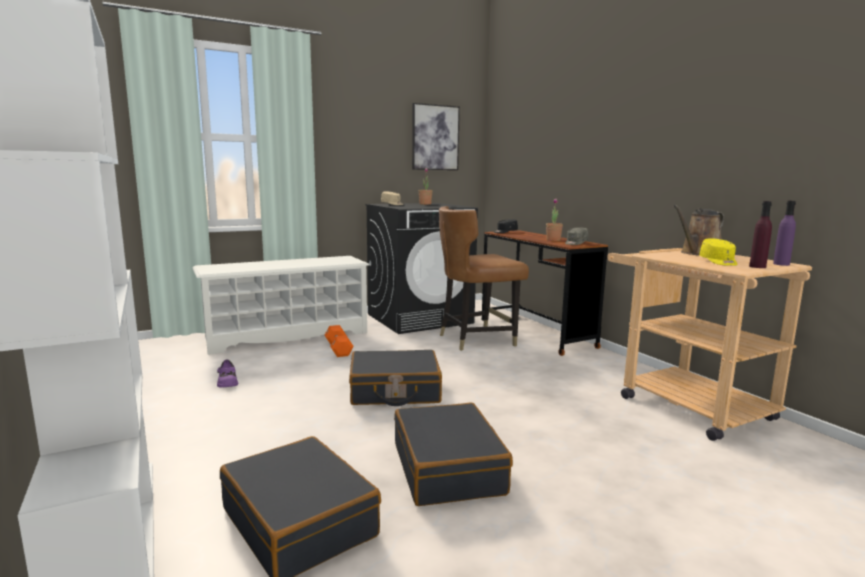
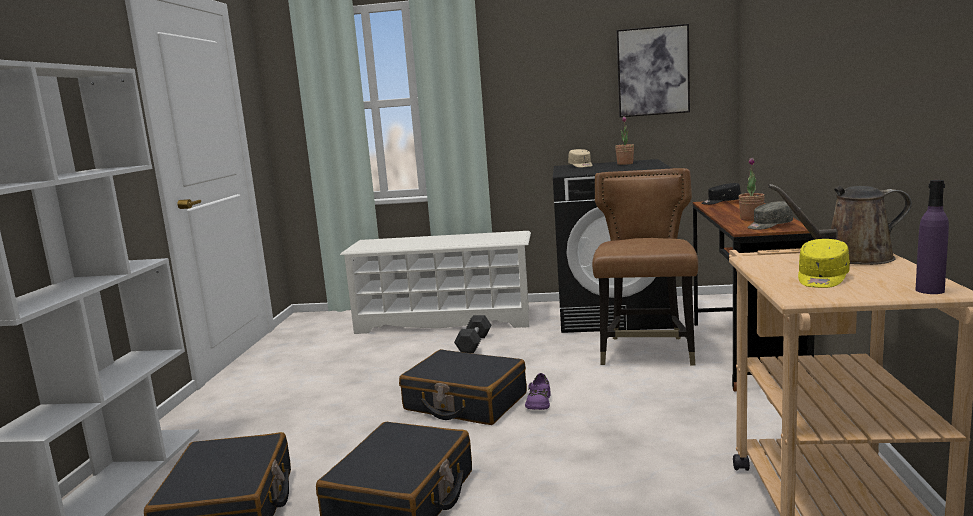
camera: 35 degrees right, 0 degrees up
(227, 382) = (335, 365): purple shoe -> purple shoe (538, 402)
(338, 349) = (474, 343): orange dumbbell -> black dumbbell
(476, 339) = (647, 351): brown chair -> brown chair turned 90 degrees clockwise
(757, 267) = (858, 293): purple bottle -> none

